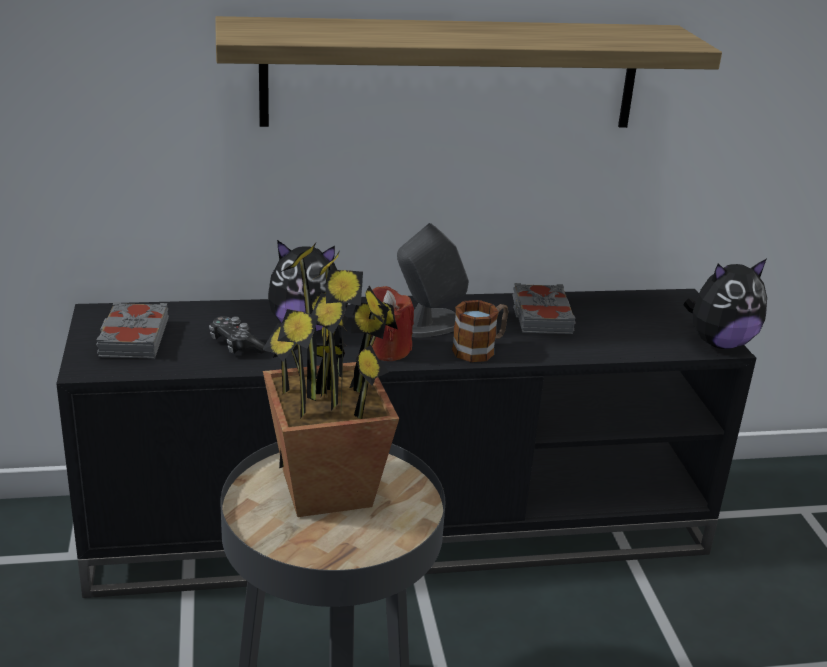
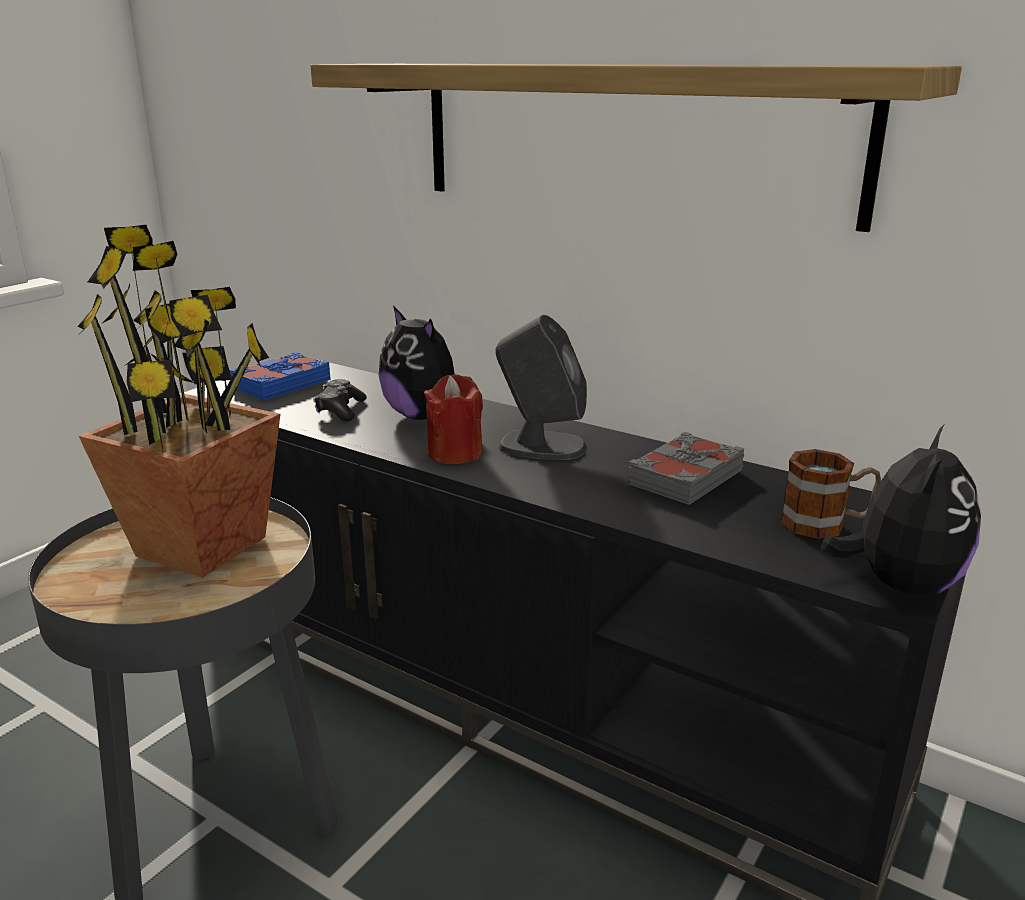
camera: 45 degrees right, 5 degrees down
(133, 338) = (280, 384): grey book -> blue book
(480, 349) = (549, 483): mug -> mug (826, 524)
(719, 343) = (899, 585): plush toy -> plush toy turned 90 degrees counterclockwise

